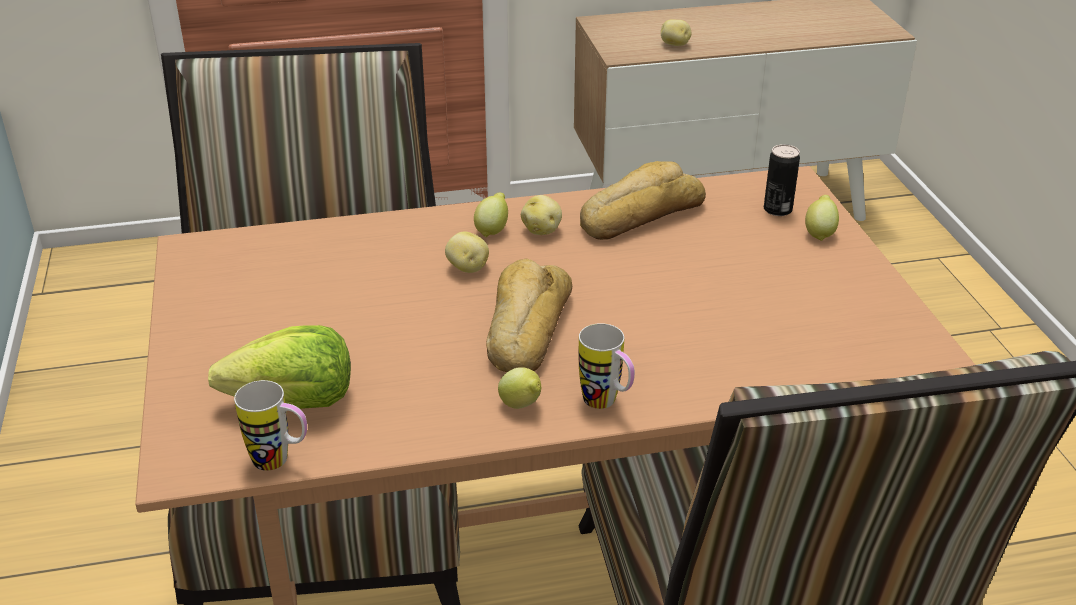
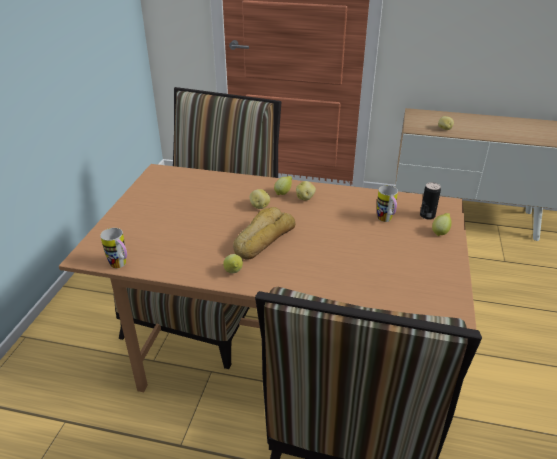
camera: 25 degrees right, 0 degrees up
(293, 403) = (145, 243): lettuce -> none
(607, 404) = (271, 283): mug -> mug (386, 220)
(639, 214) = (356, 201): bread -> none

